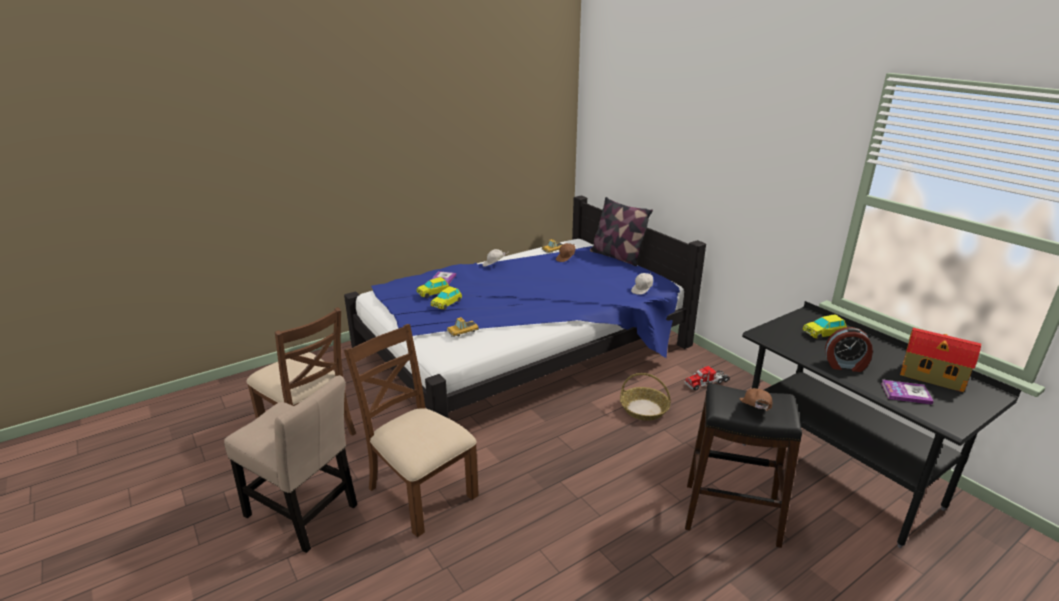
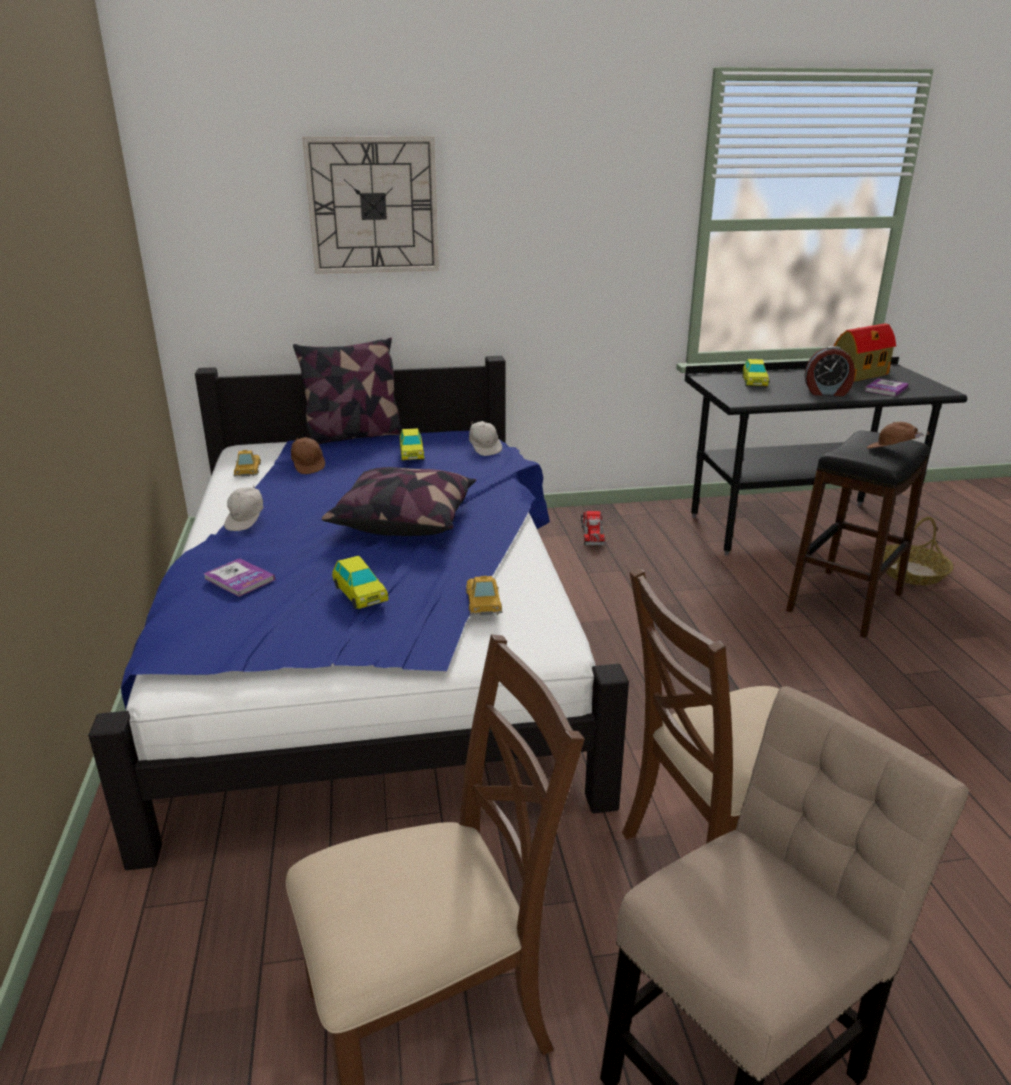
camera: 65 degrees left, 0 degrees up
(433, 293) = (293, 599): toy car -> toy car (412, 454)
(528, 294) = (404, 520): none -> pillow
(643, 409) = (619, 590): basket -> basket (911, 573)
(662, 132) = (373, 206): none -> wall clock
(845, 365) = (826, 392): alarm clock -> alarm clock turned 60 degrees clockwise

